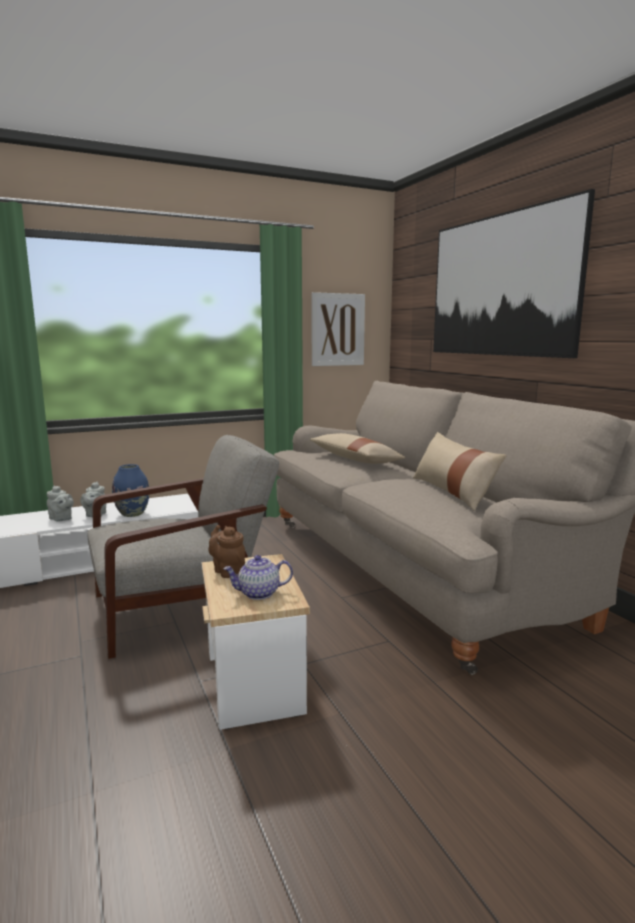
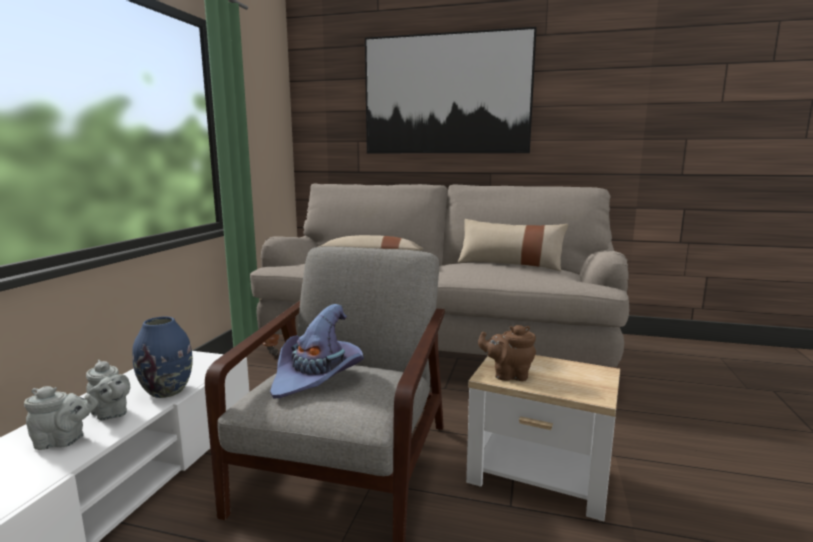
camera: 50 degrees left, 0 degrees up
(148, 525) = (318, 376): none -> purple hat
(258, 593) = (576, 377): teapot -> none
(337, 329) = (260, 130): picture -> none

